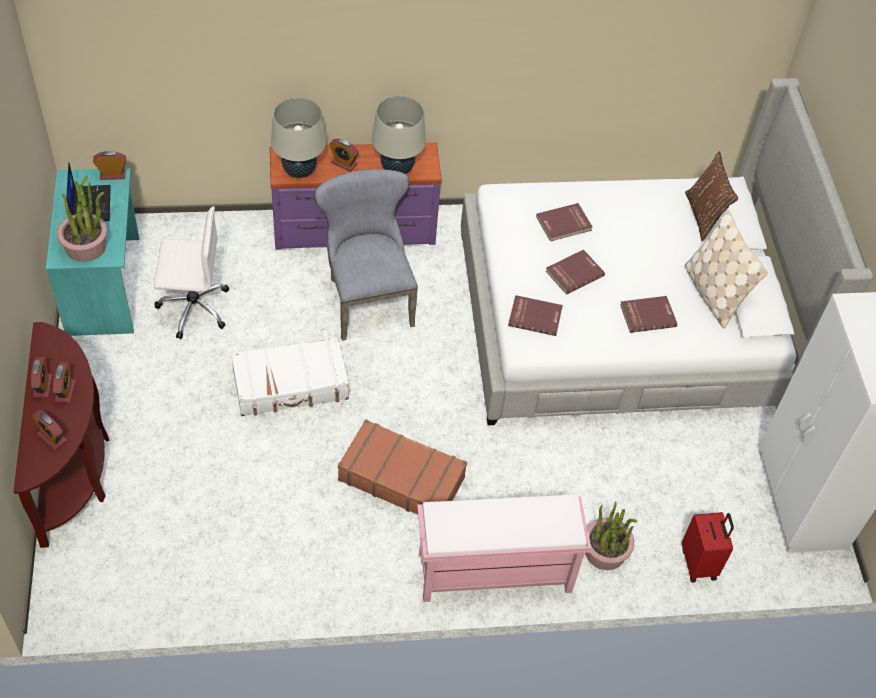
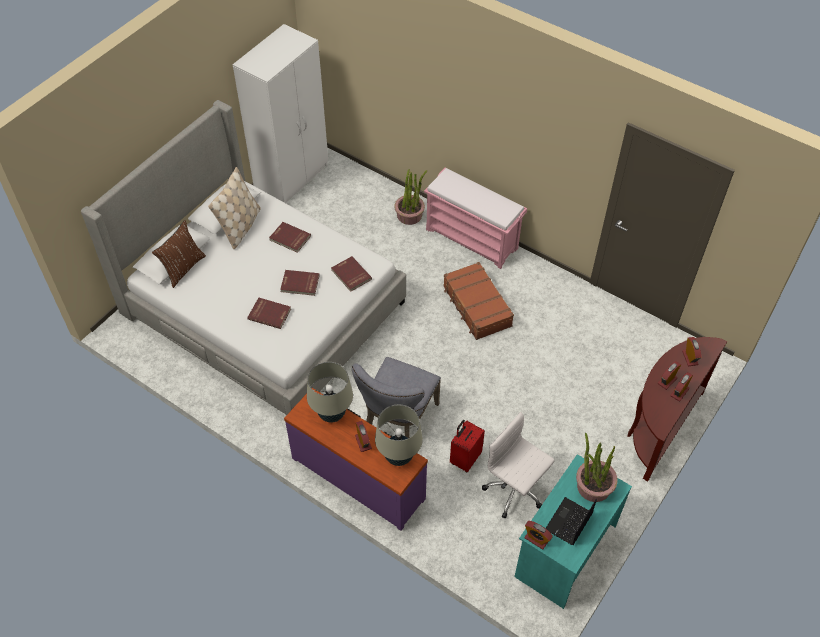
camera: 135 degrees left, 0 degrees up
(291, 385) = (494, 395): white suitcase -> none
(699, 563) = (372, 185): red suitcase -> red suitcase (465, 458)

